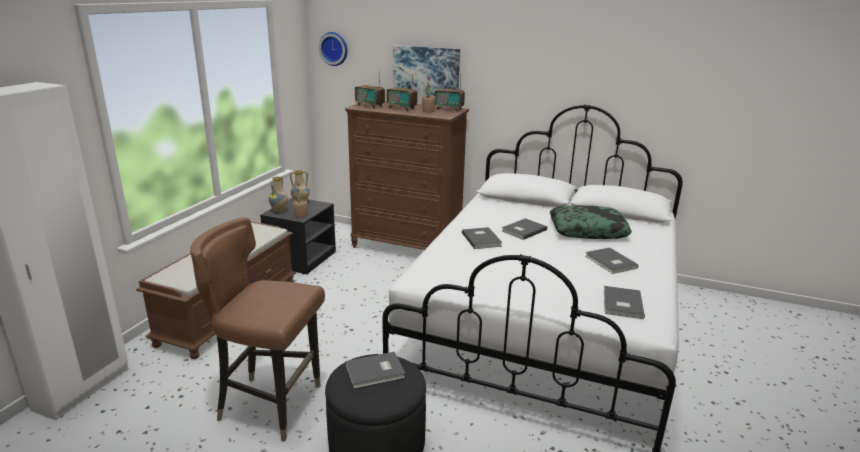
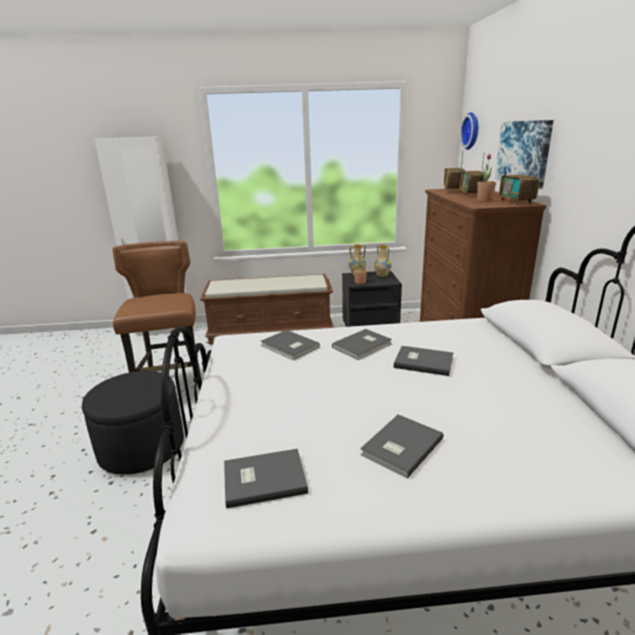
camera: 65 degrees right, 0 degrees up
(376, 372) = (139, 386): grey book -> grey book (289, 347)
(588, 230) = (498, 407): pillow -> none

